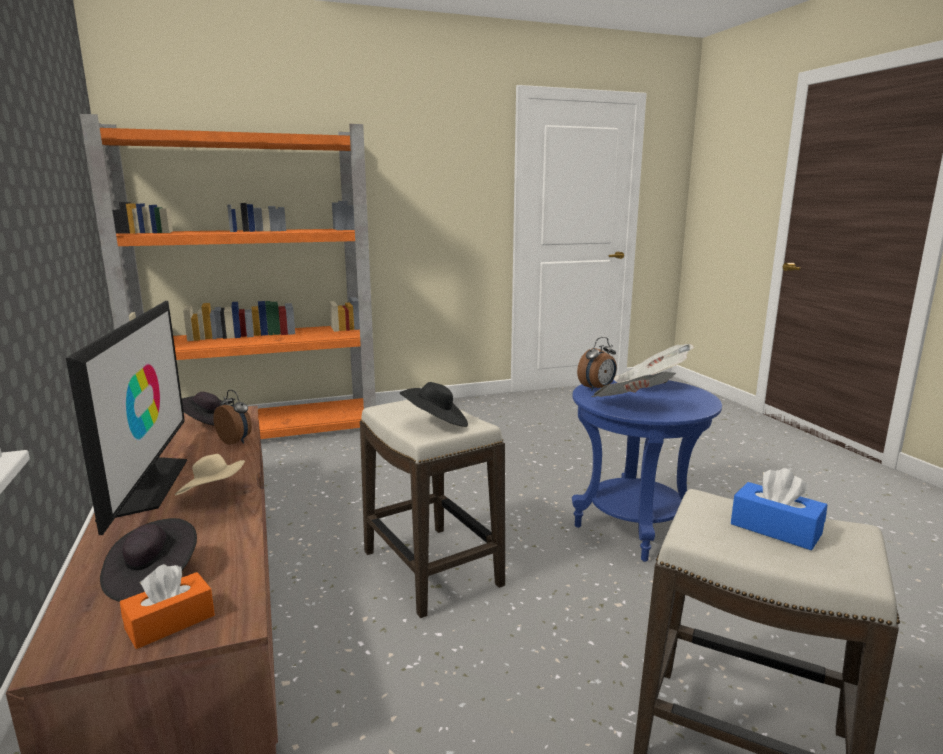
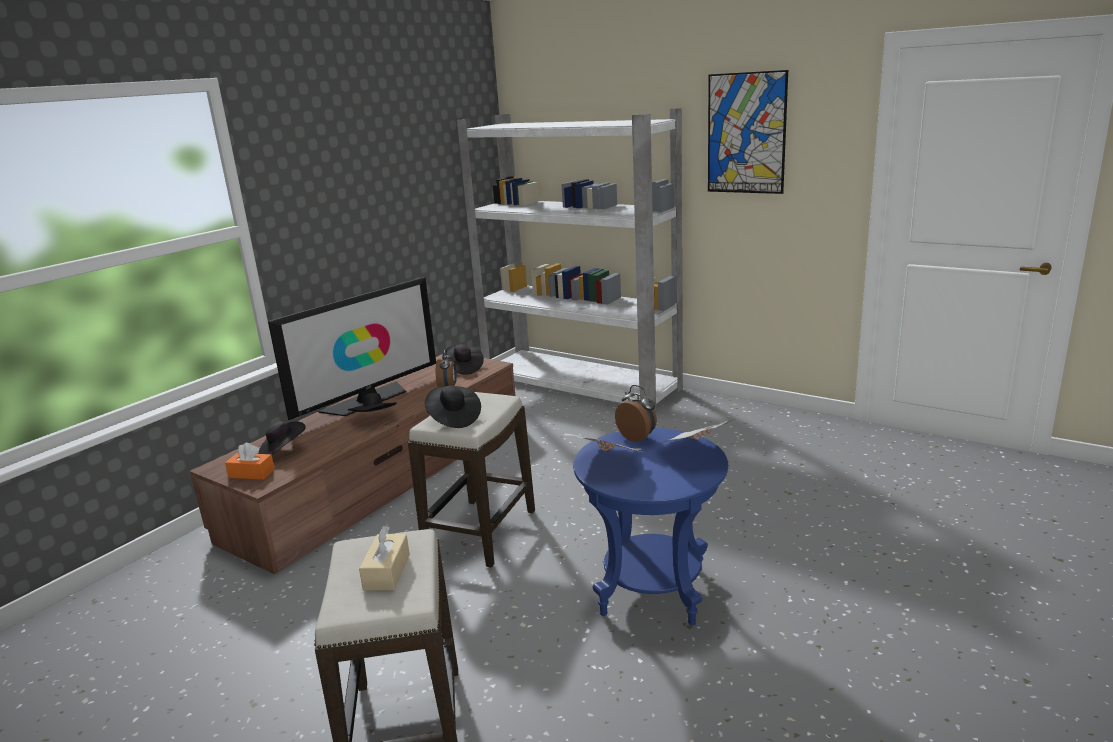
camera: 55 degrees right, 5 degrees up
(214, 494) = (375, 419): beige hat -> black hat
(262, 431) = (580, 383): orange bookcase -> white bookcase
(413, 159) = (746, 133): none -> picture
(597, 389) = (638, 437): alarm clock -> alarm clock turned 150 degrees counterclockwise
(775, 529) = (387, 572): blue tissue box -> beige tissue box

